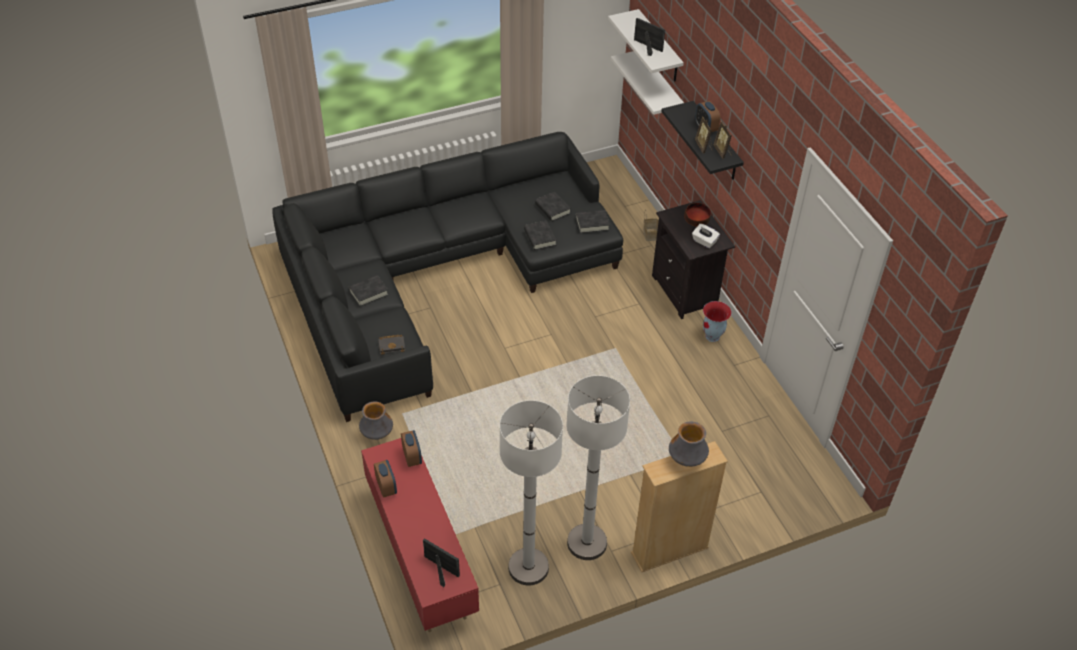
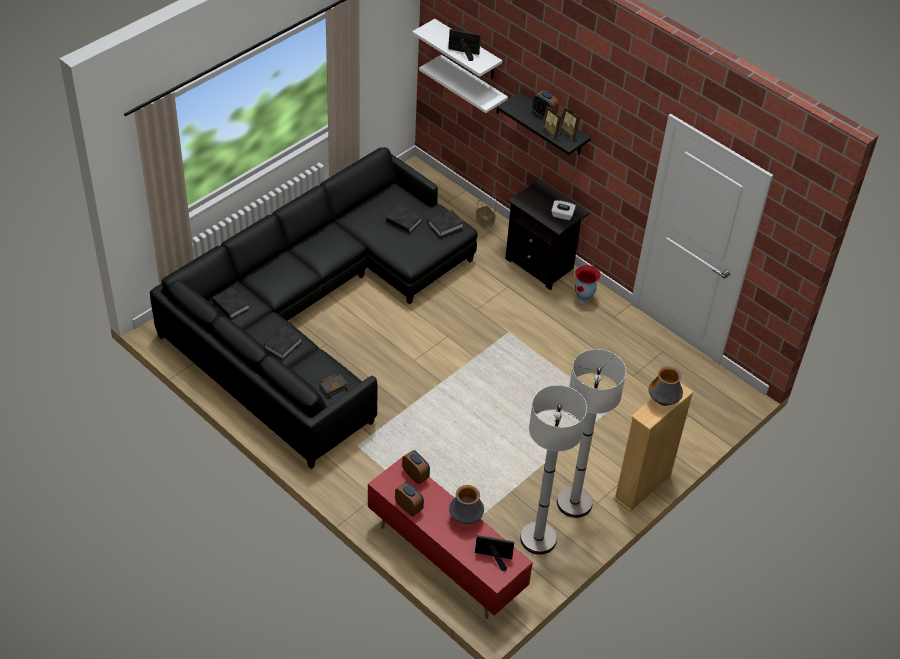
camera: 25 degrees left, 0 degrees up
(377, 435) = (345, 471): vase -> vase (465, 518)
(540, 238) = (407, 251): black book -> black book (231, 305)
(696, 219) = (545, 197): bowl -> none

